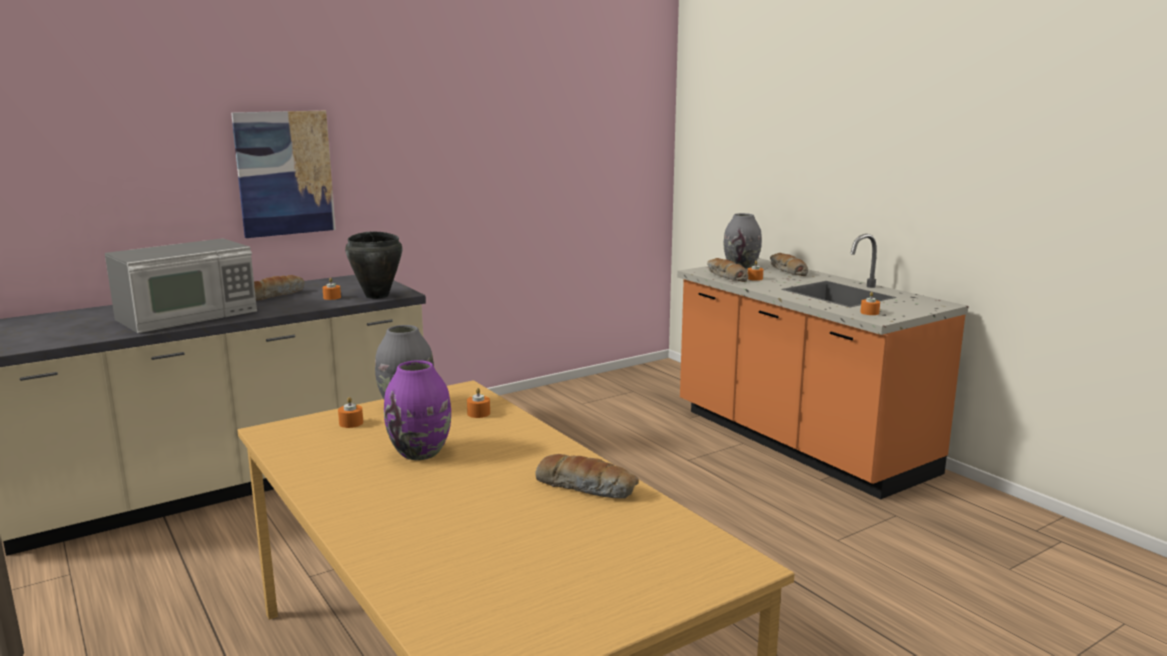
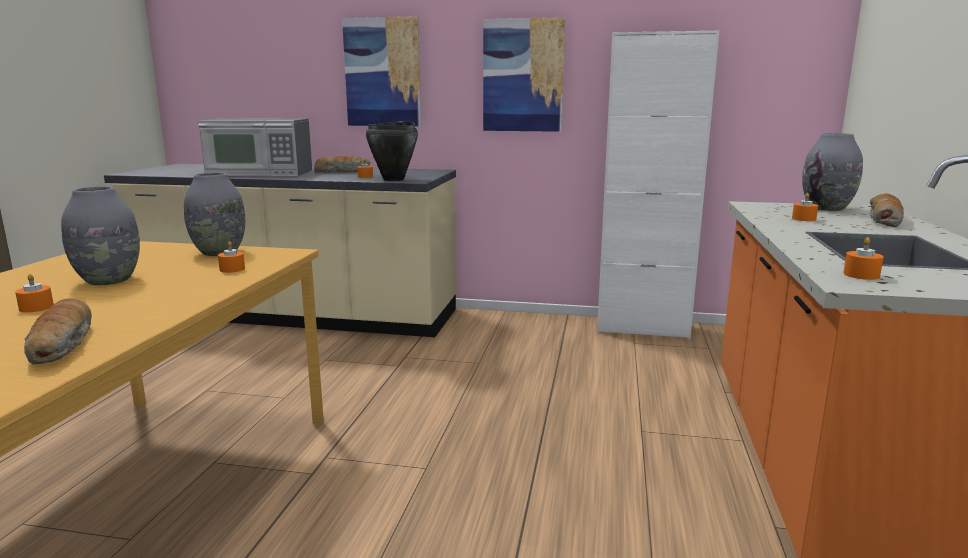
camera: 45 degrees right, 0 degrees up
(351, 423) = (158, 252): orange candle -> orange candle (36, 307)
(420, 452) = (109, 280): purple vase -> grey vase
(437, 168) = (523, 76): none -> picture
(567, 390) = (642, 328): none -> white cabinet
(725, 276) = (768, 212): bread -> none

